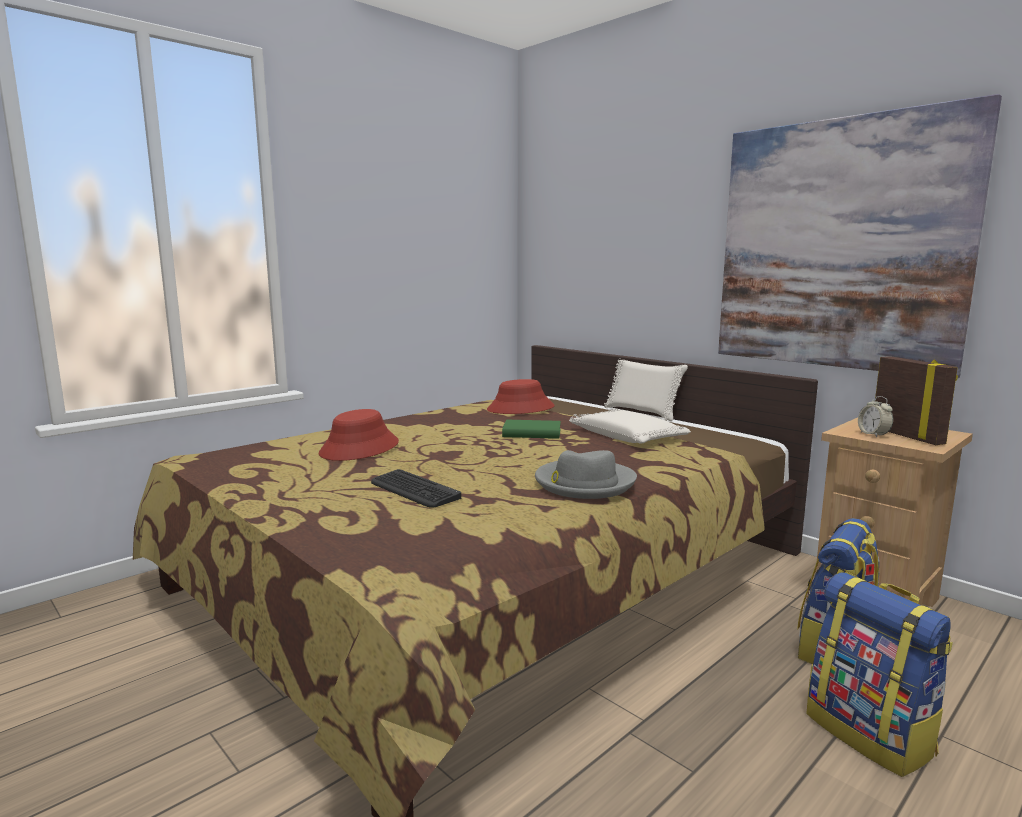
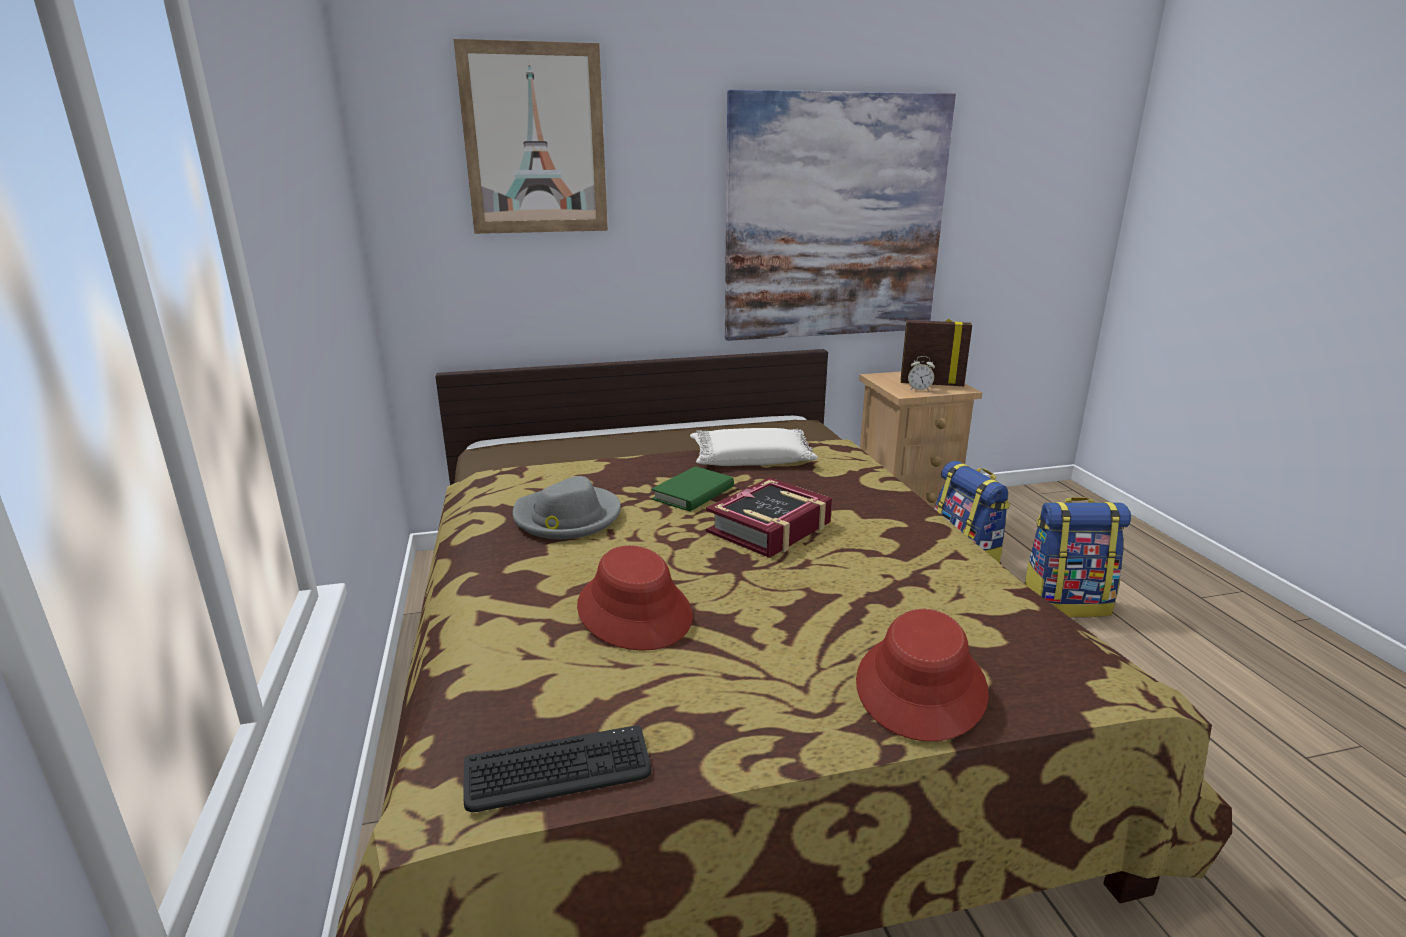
camera: 60 degrees left, 10 degrees up
(414, 490) = (860, 610): keyboard -> keyboard (558, 770)
(507, 455) = (770, 528): none -> book
(520, 409) = (567, 470): red hat -> red hat (921, 686)
(584, 483) = (898, 519): grey hat -> grey hat (567, 517)
(603, 190) = (535, 140): none -> picture
(642, 413) = (648, 426): white pillow -> none

